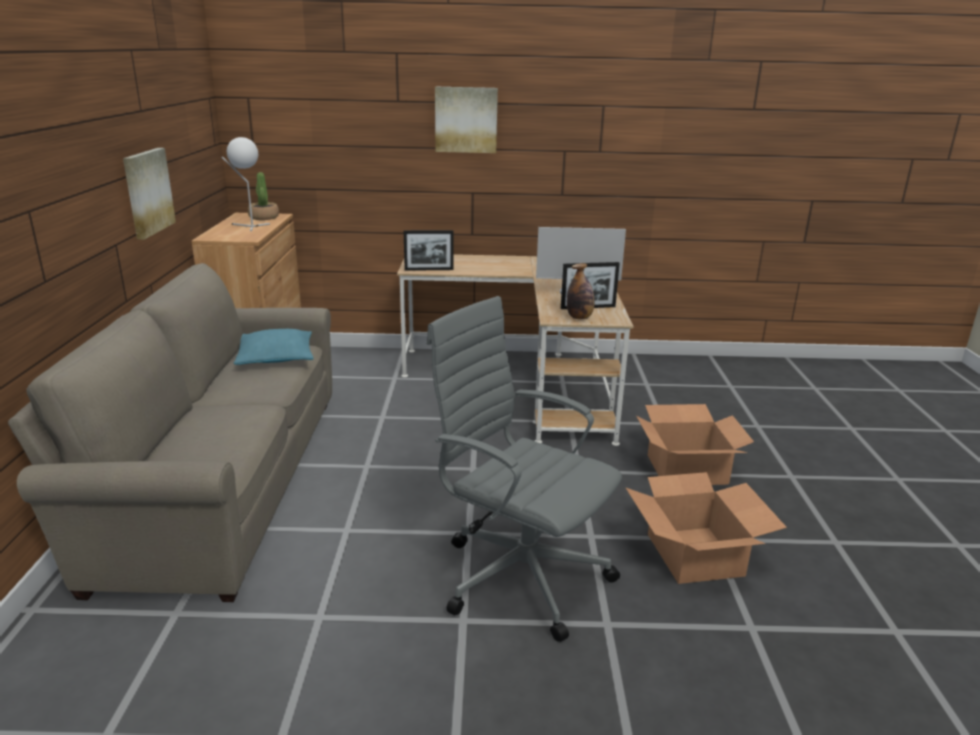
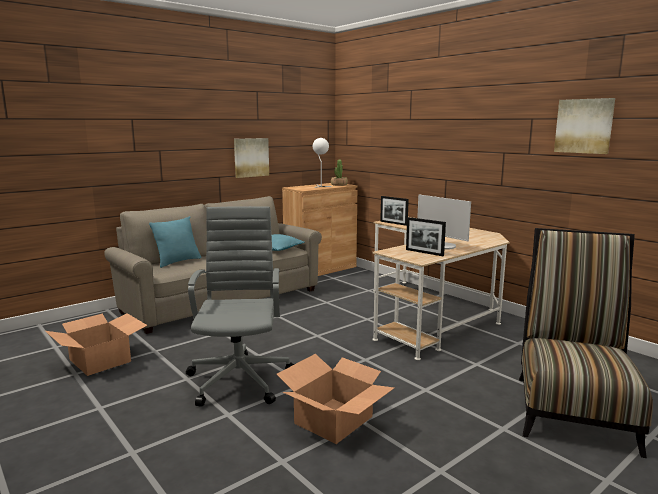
camera: 50 degrees right, 10 degrees down
(172, 442) = (178, 261): none -> turquoise pillow
(466, 120) = (443, 130): picture -> picture (584, 126)
(579, 318) = (402, 254): bottle -> none
(686, 469) = (432, 388): cardboard box -> cardboard box (100, 360)
(785, 429) = (573, 407): none -> chair

